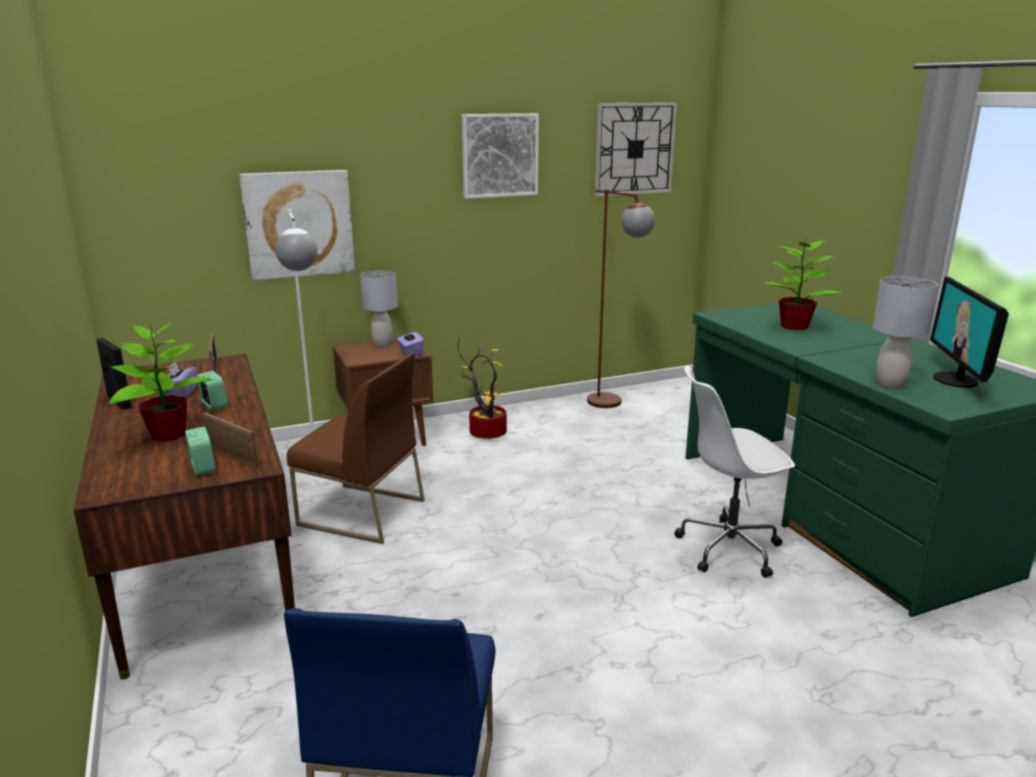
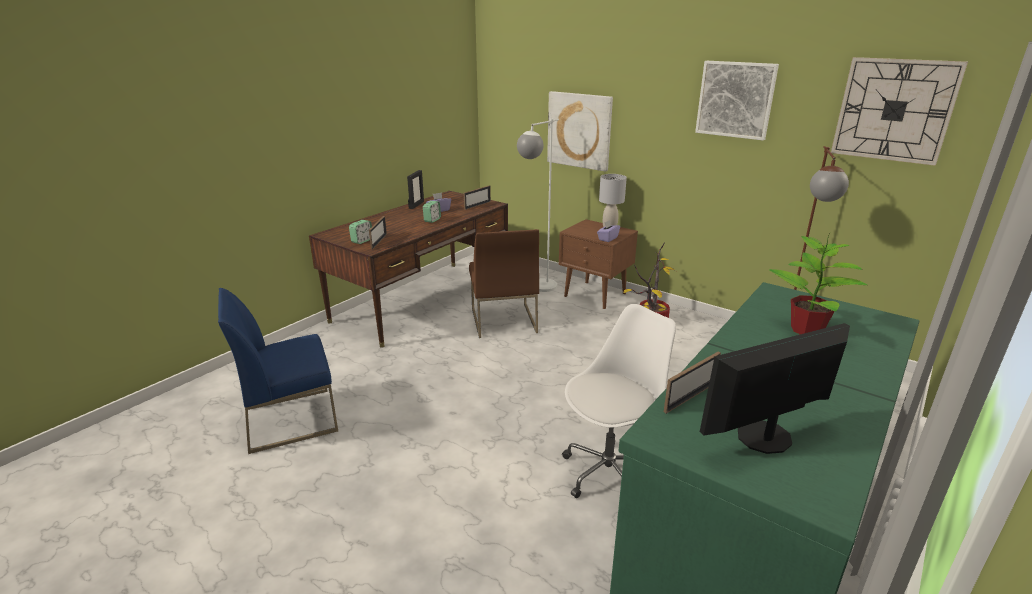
camera: 60 degrees right, 5 degrees up
(167, 434) = (390, 224): potted plant -> none
(726, 549) = (609, 473): white office chair -> white office chair turned 90 degrees clockwise
(889, 384) = (690, 397): grey table lamp -> picture frame

